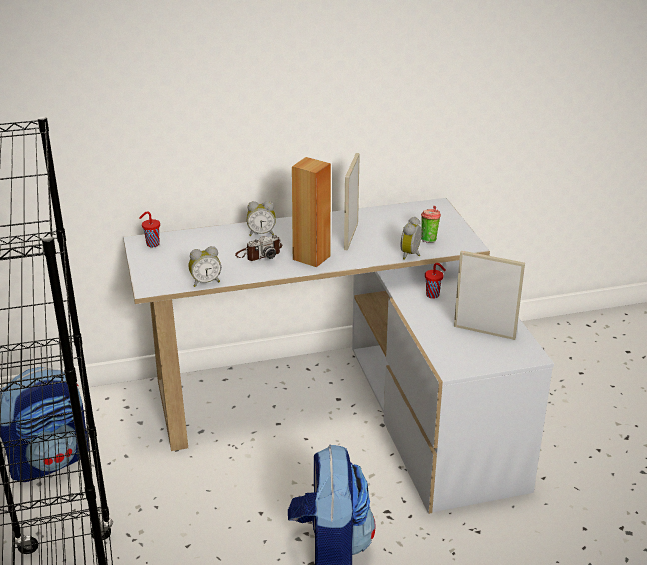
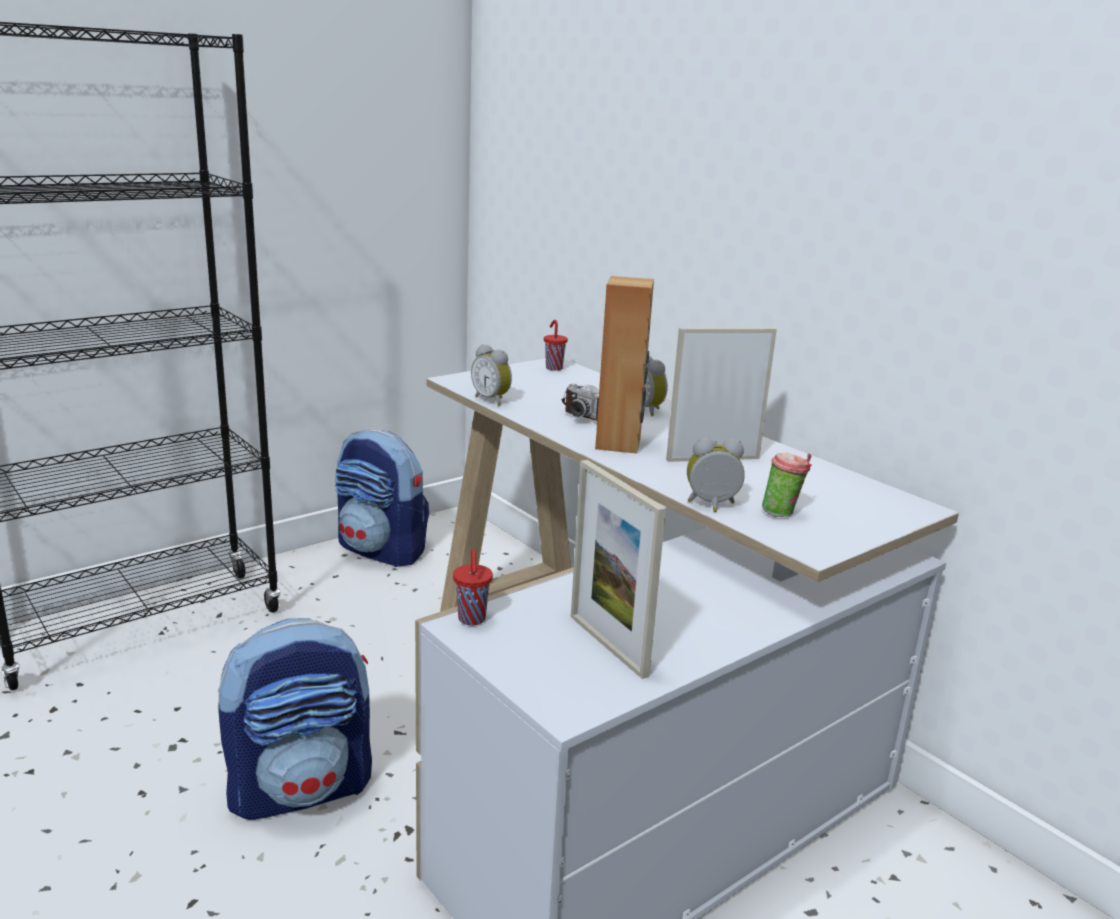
camera: 65 degrees right, 10 degrees down
(433, 295) = (682, 582): red cup -> red cup (472, 620)
(484, 332) = (607, 645): picture frame -> picture frame turned 150 degrees clockwise

